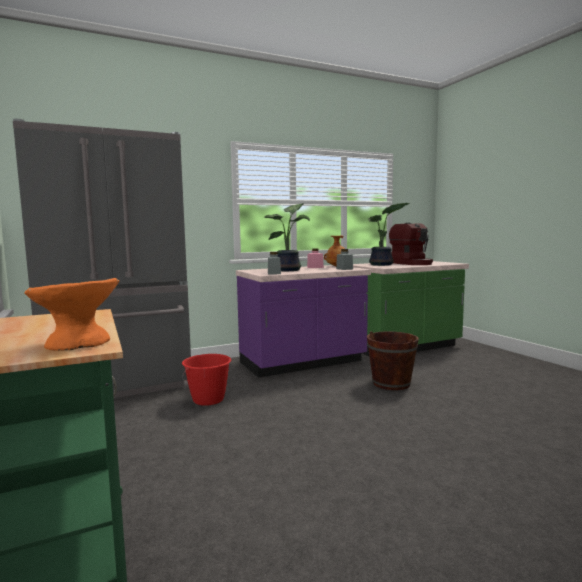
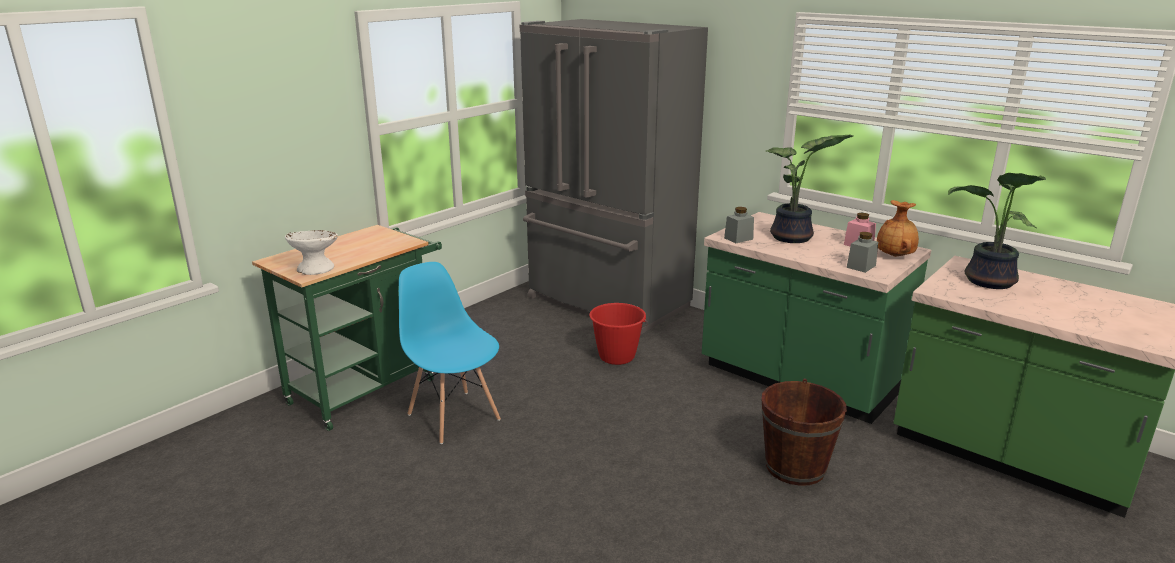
camera: 65 degrees right, 15 degrees up
(78, 343) = (315, 268): orange bowl -> white bowl
(213, 492) = (454, 416): none -> blue chair
(303, 362) = (799, 379): purple counter -> green counter
(411, 263) = (1066, 303): coffee machine -> none

